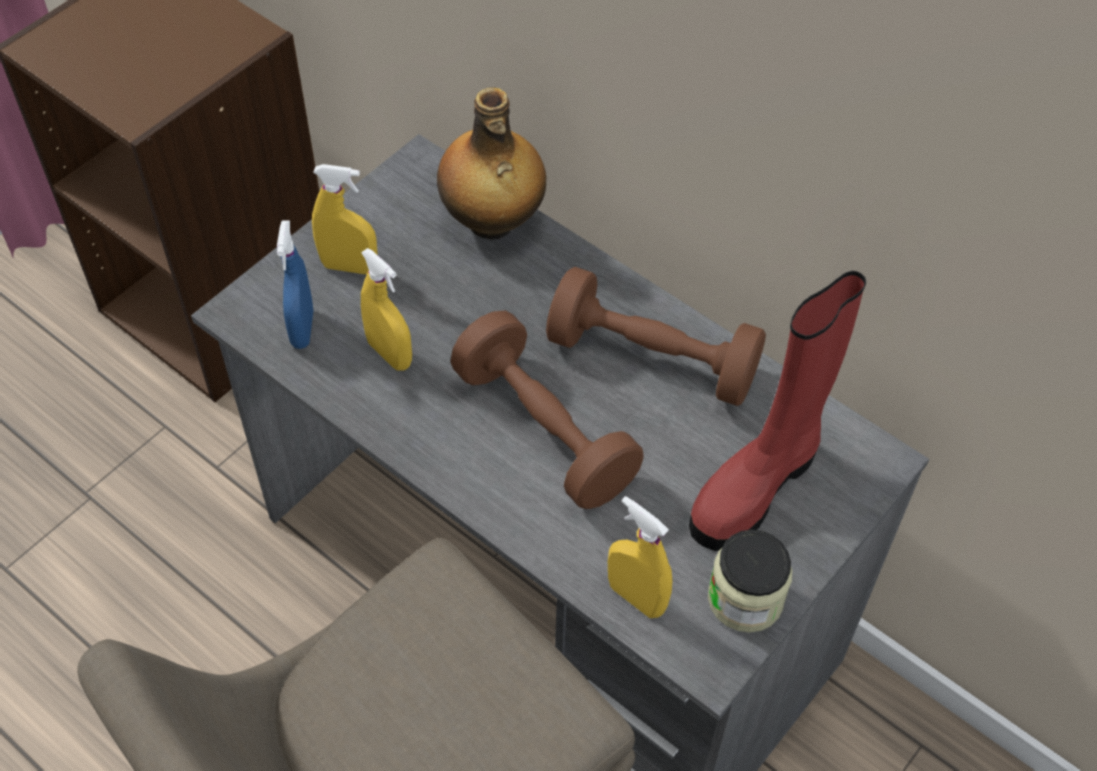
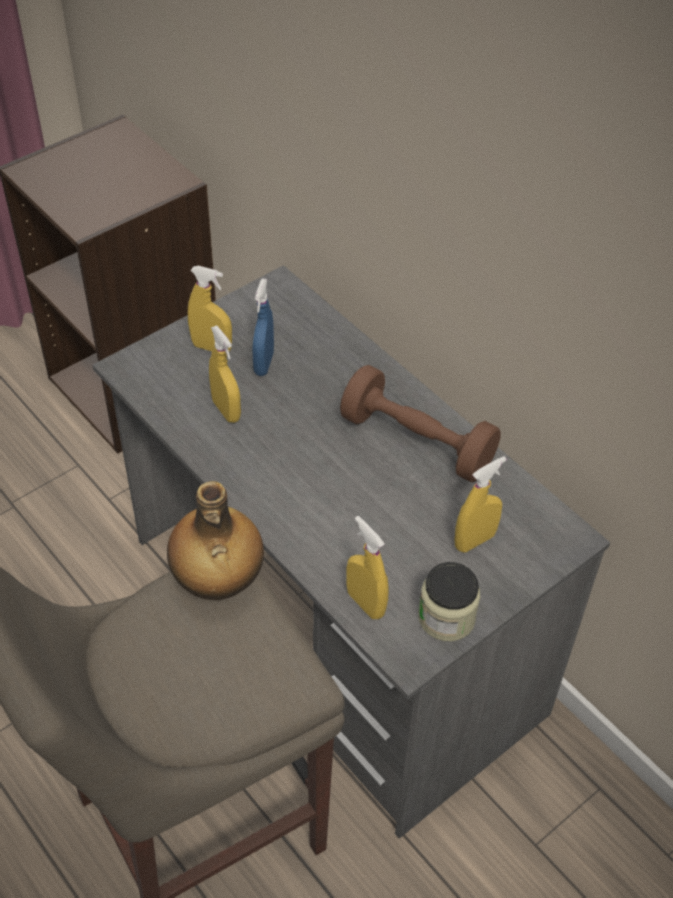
camera: 10 degrees right, 5 degrees down
(302, 329) = (168, 385): blue spray bottle -> blue spray bottle (264, 363)
(492, 222) = (321, 332): bottle -> bottle (217, 583)
(544, 430) = (325, 479): brown dumbbell -> none
(757, 485) = (474, 541): red boot -> yellow spray bottle

